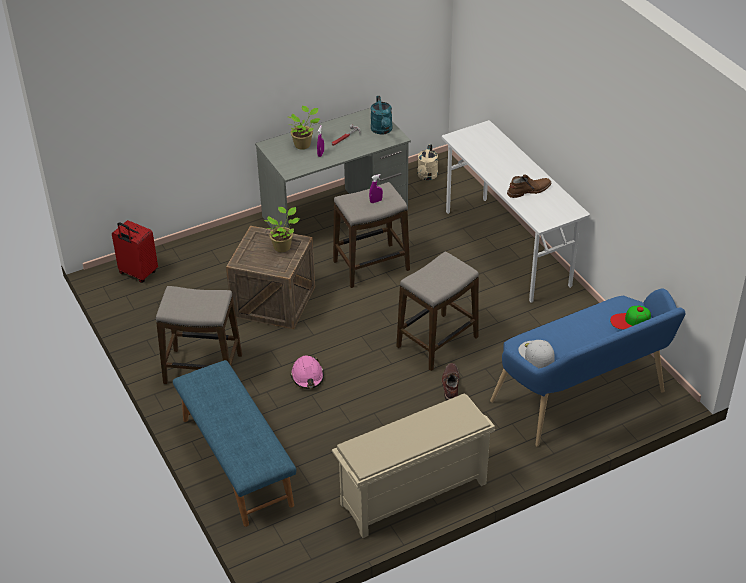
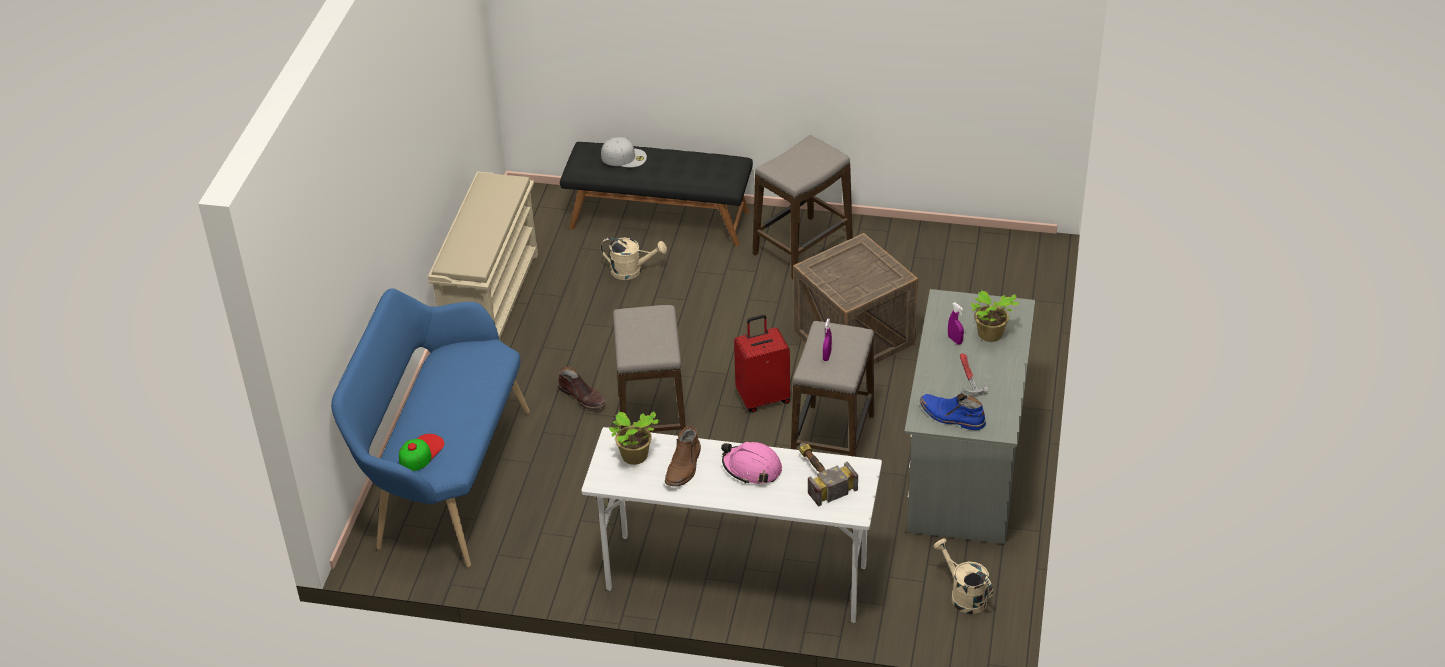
camera: 130 degrees right, 0 degrees up
(137, 273) = (1007, 264): red suitcase -> red suitcase (763, 398)
(235, 461) = (660, 219): blue bench -> black bench
(283, 246) = (855, 287): potted plant -> potted plant (635, 457)
(307, 376) = (712, 308): pink hard hat -> pink hard hat (752, 468)
(308, 439) = (632, 271): none -> beige watering can
(382, 130) = (951, 416): turquoise watering can -> blue boot
(476, 148) = (819, 475): none -> hammer
(536, 355) = (470, 356): white cap -> white cap (624, 157)

